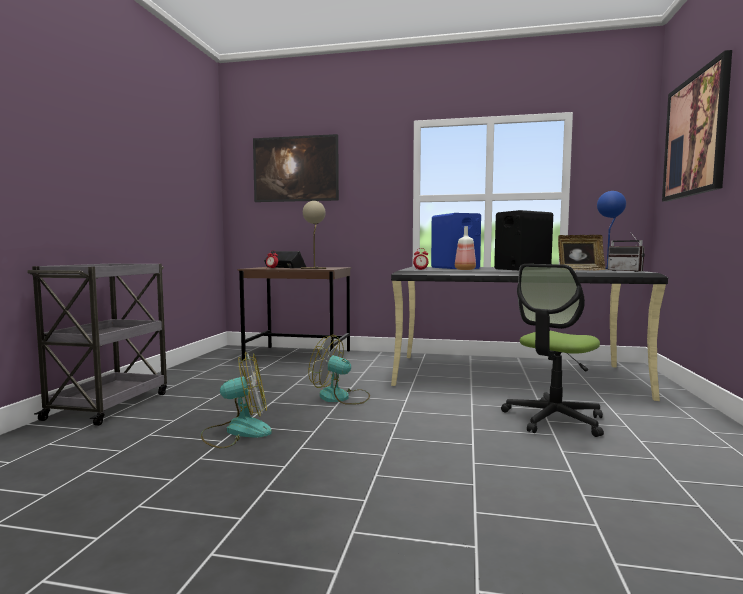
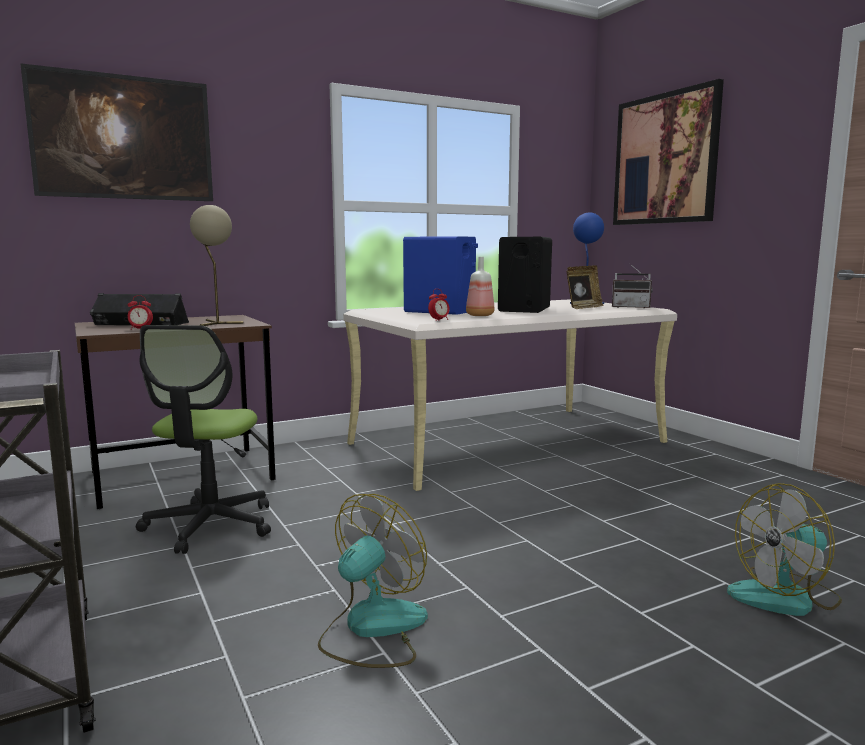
camera: 40 degrees left, 5 degrees up
(341, 397) = (394, 526): fan -> fan (785, 597)
(512, 375) = (508, 442): black desk -> beige desk
(553, 419) = (640, 486): office chair -> office chair (210, 525)

